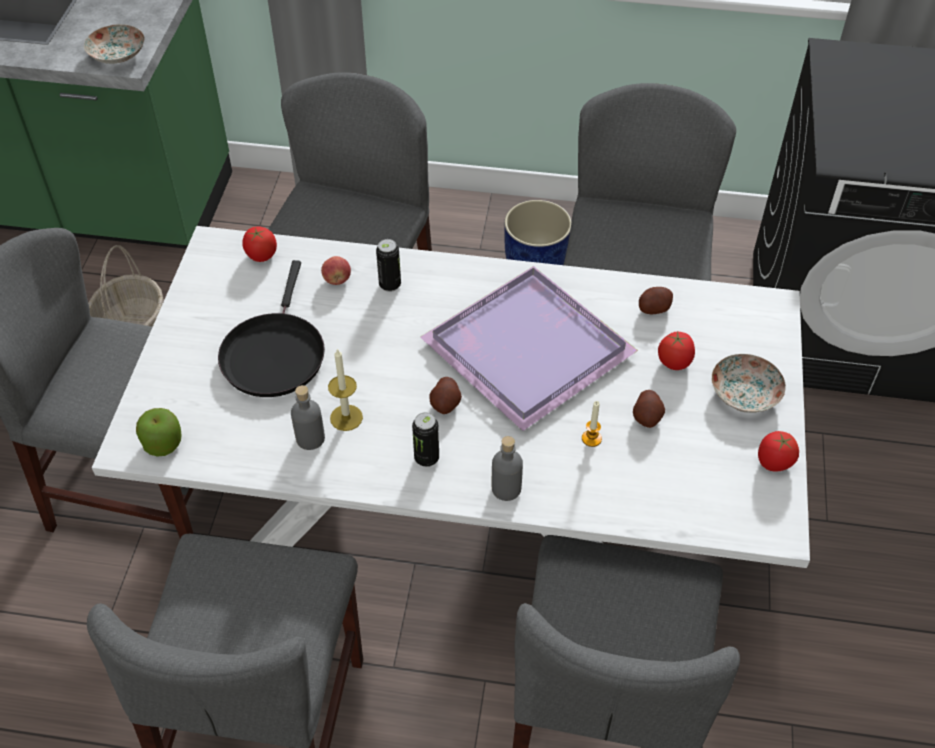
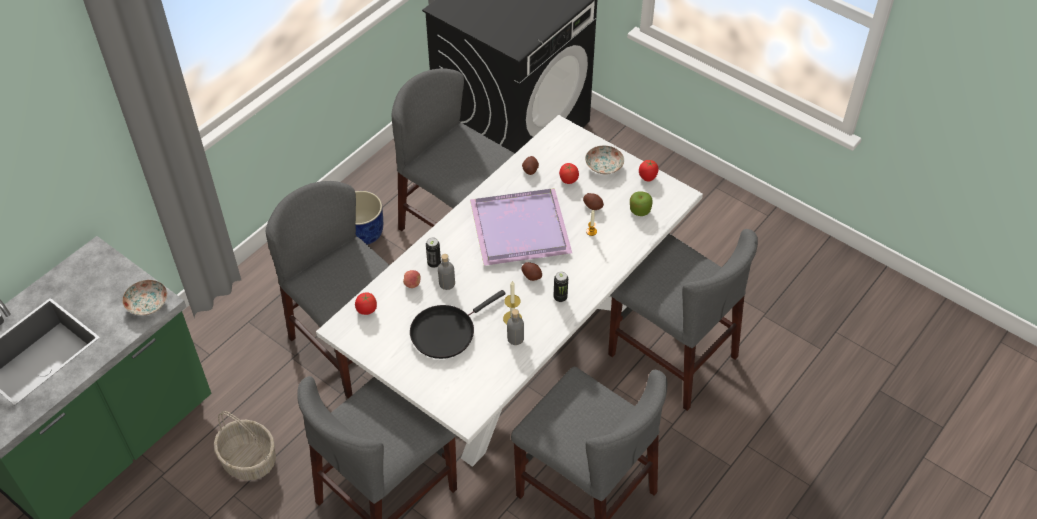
camera: 60 degrees left, 0 degrees up
(163, 443) = (474, 402): apple -> apple (640, 210)
(274, 353) = (446, 332): black frying pan -> black frying pan turned 105 degrees clockwise
(506, 488) = (598, 276): grey bottle -> grey bottle (447, 283)

